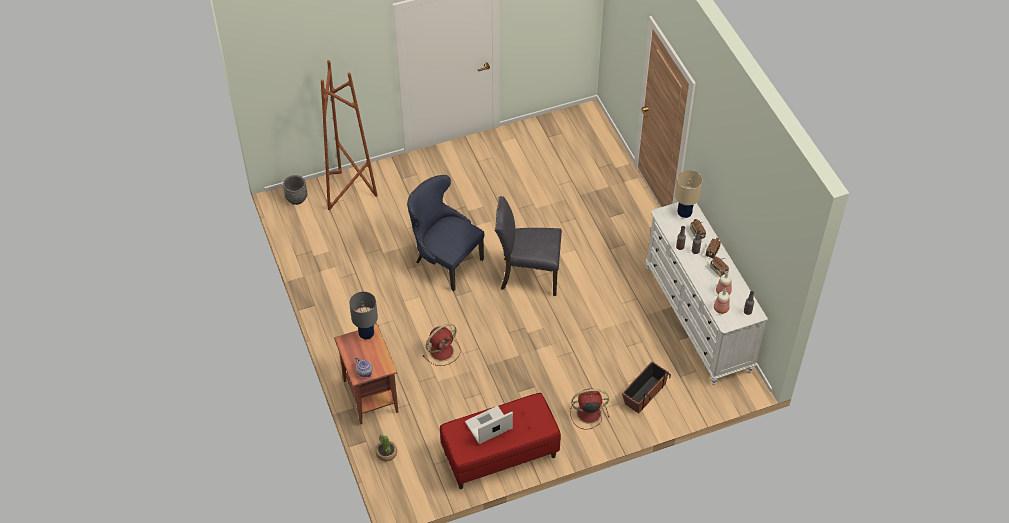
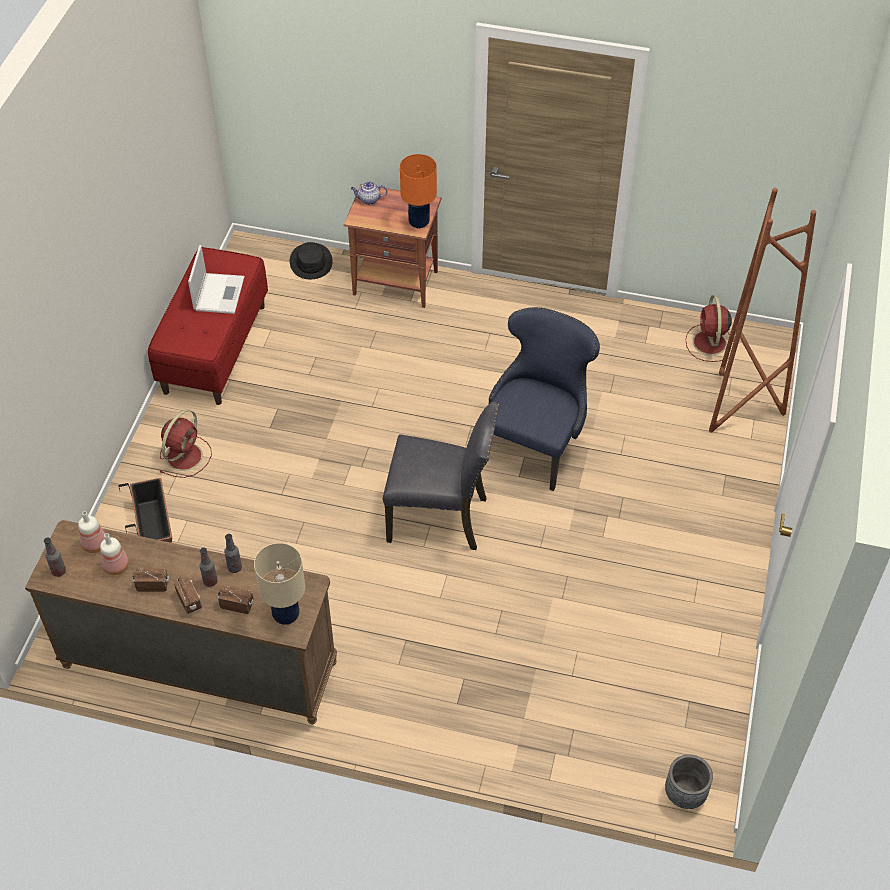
camera: 125 degrees right, 0 degrees up
(296, 198) = (764, 352): grey planter -> grey planter (685, 794)
(366, 334) = (419, 223): grey table lamp -> orange table lamp
(386, 453) = (311, 262): potted plant -> black hat
(442, 350) = (399, 372): red fan -> red fan (710, 344)
(445, 261) = (535, 445): blue chair -> blue chair turned 45 degrees counterclockwise
(528, 275) = (440, 518): grey chair -> grey chair turned 60 degrees clockwise
(698, 319) = (198, 665): white dresser -> brown dresser

